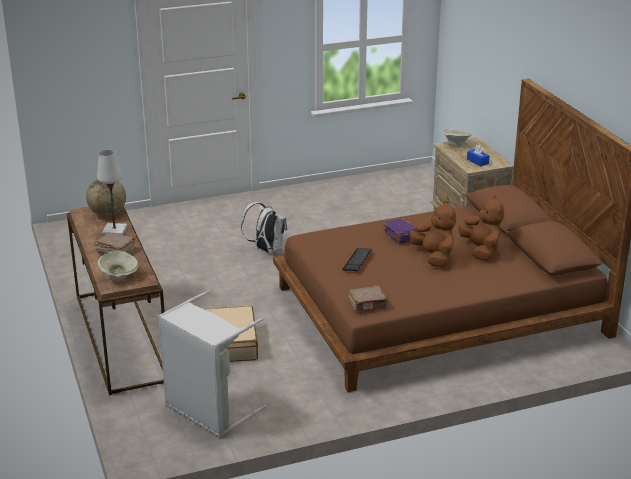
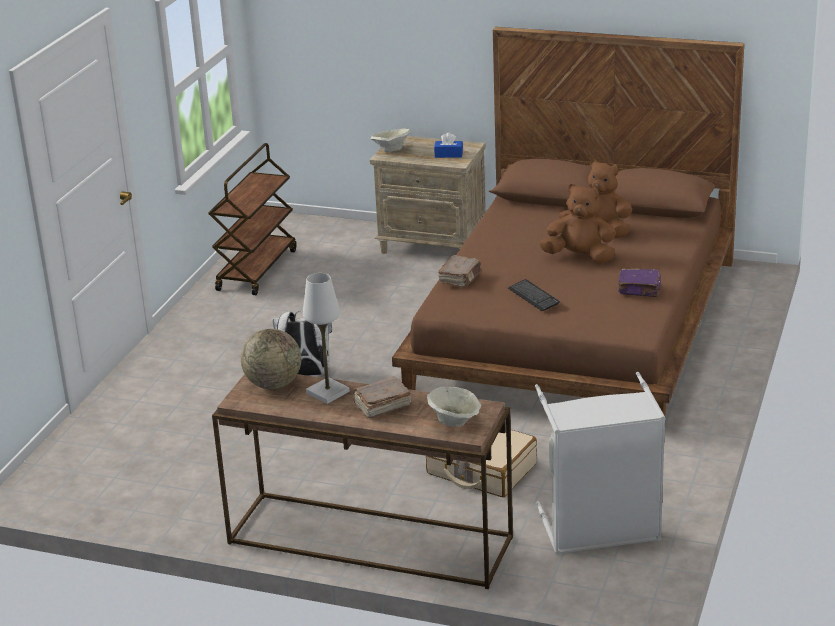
camera: 50 degrees left, 0 degrees up
(359, 188) = (256, 269): none -> brown cart
(368, 305) = (630, 323): brown book -> brown book (460, 278)
(400, 236) = (515, 257): purple book -> purple book (640, 290)

